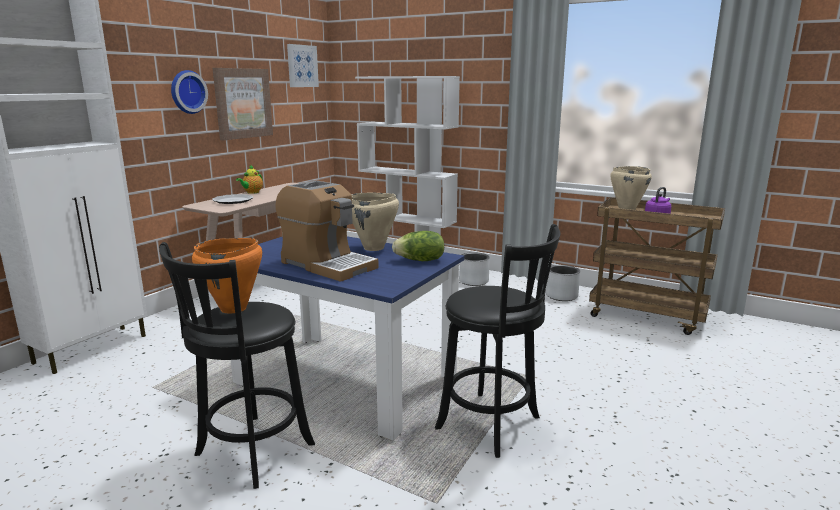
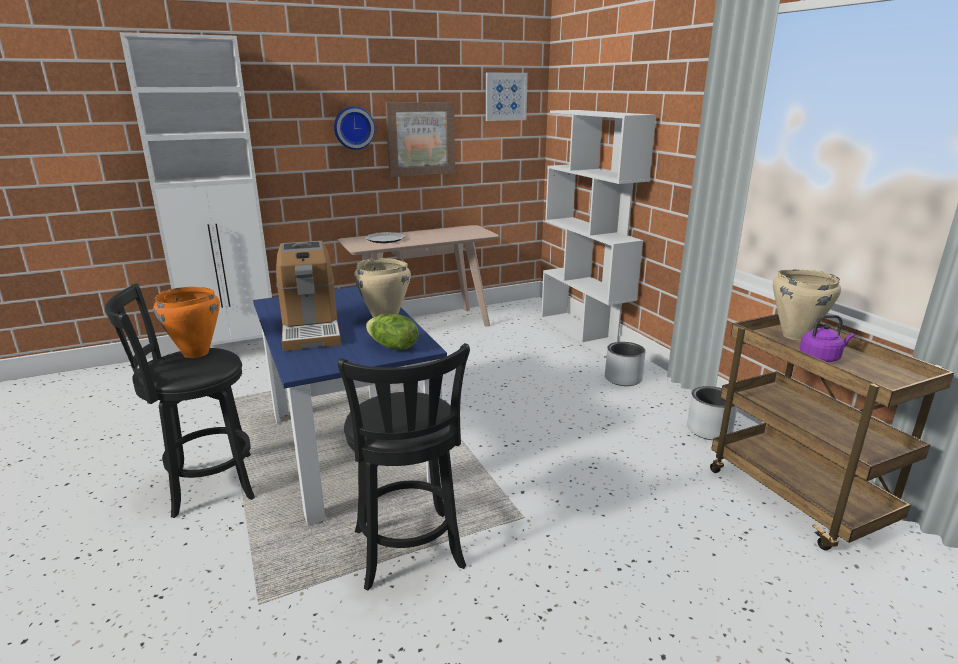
camera: 35 degrees right, 5 degrees up
(252, 192) = (418, 232): teapot -> none

